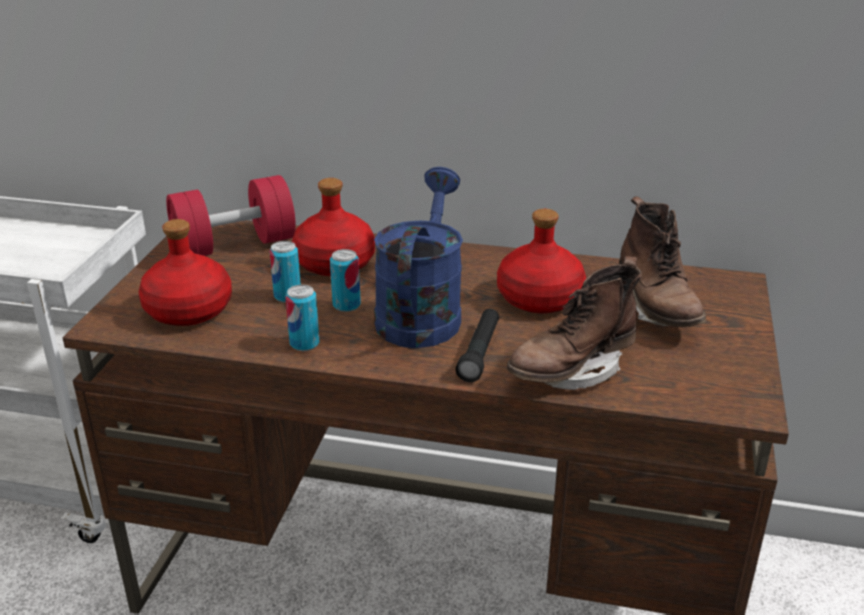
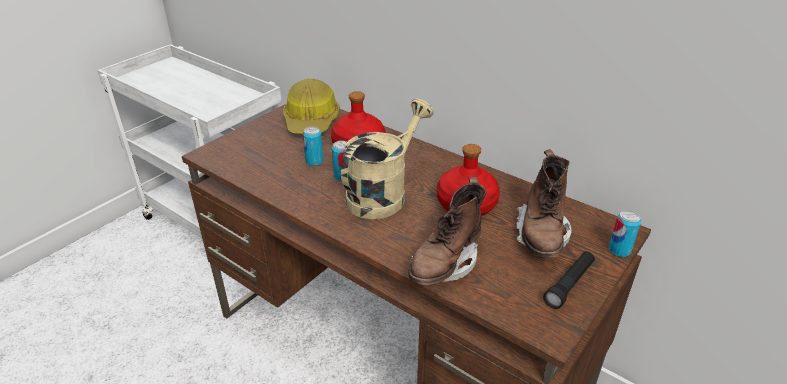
camera: 25 degrees right, 5 degrees up
(187, 310) = (254, 156): red bottle -> none
(234, 246) = (311, 121): red dumbbell -> hard hat
(304, 343) = (299, 196): can -> can (619, 250)
(421, 312) = (383, 194): blue watering can -> beige watering can
(479, 353) = (396, 232): black flashlight -> black flashlight (569, 285)
(571, 370) = (445, 263): brown boot -> brown boot turned 45 degrees counterclockwise

